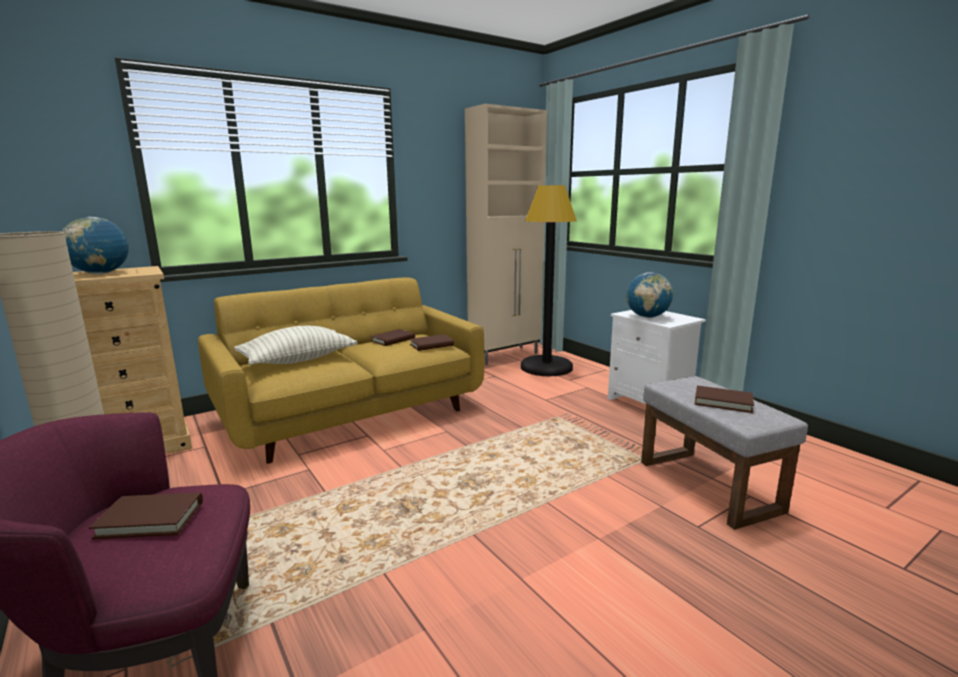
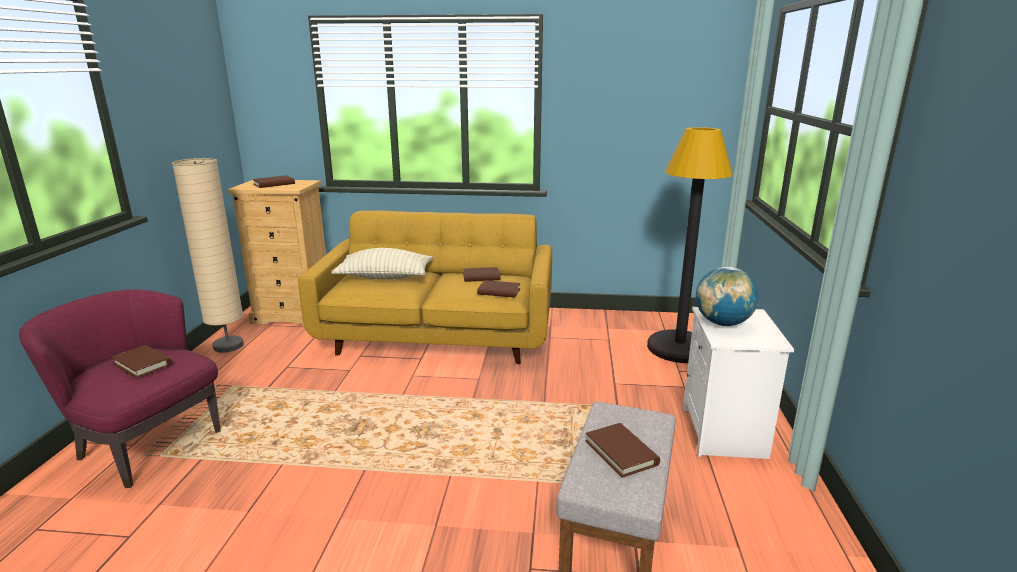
camera: 40 degrees right, 5 degrees up
(101, 273) = (274, 184): globe -> brown book
(505, 355) = (658, 320): beige cabinet -> none

